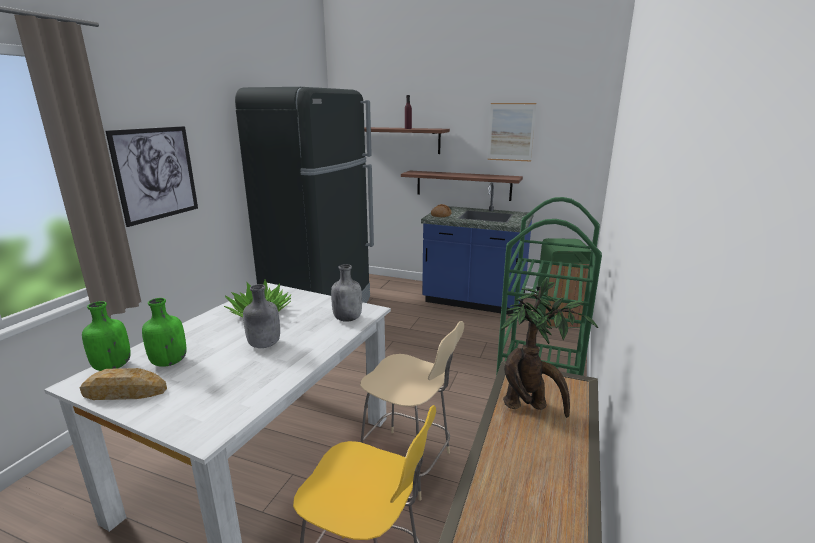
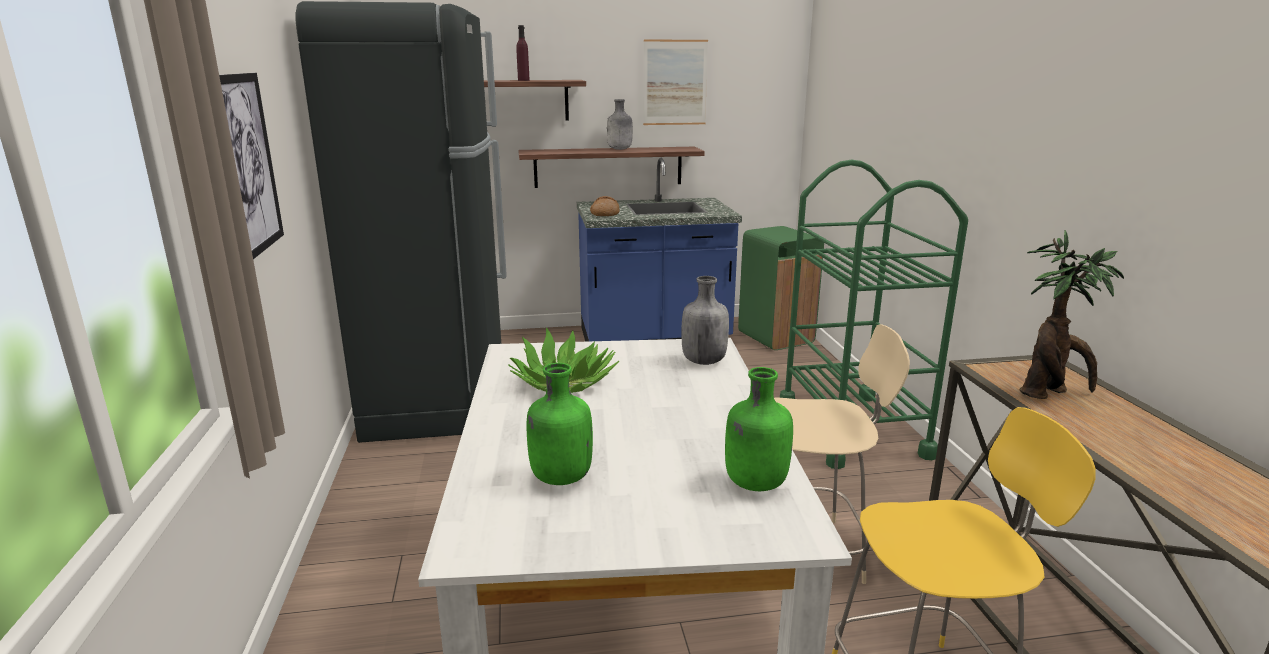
camera: 30 degrees left, 0 degrees up
(112, 366) = (475, 512): green bottle -> green bottle (754, 484)
(124, 392) = (573, 533): bread -> none
(264, 345) = (657, 418): grey bottle -> grey bottle (620, 149)

